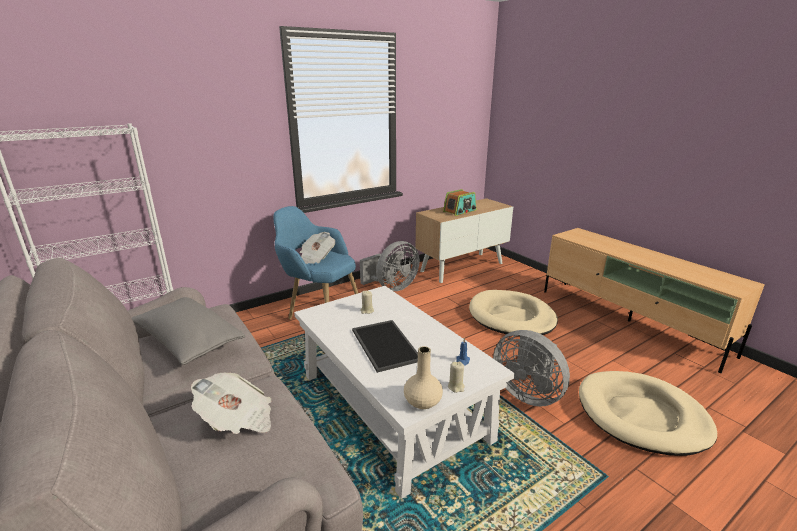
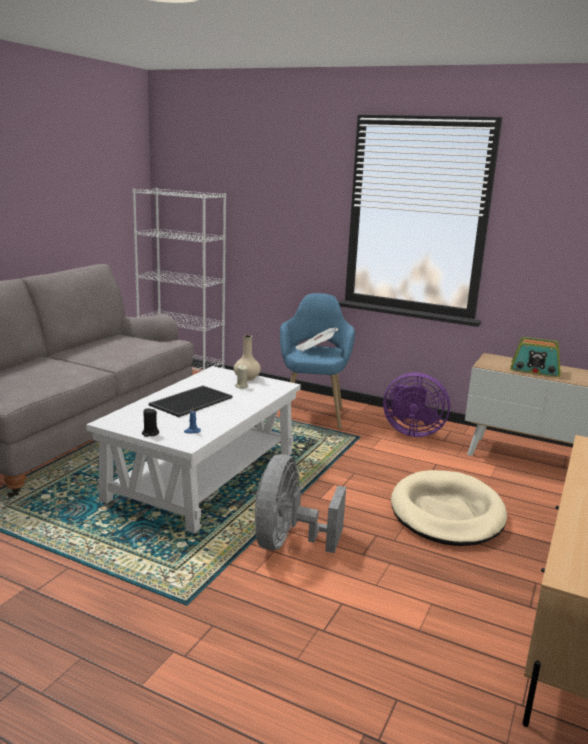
camera: 60 degrees right, 5 degrees down
(188, 342) = (124, 343): grey pillow -> none
(237, 419) = (51, 371): newspaper -> none
(392, 287) = (411, 431): grey fan -> purple fan
(423, 401) = (121, 425): beige vase -> beige vase (247, 378)
(456, 387) = (150, 433): beige candle -> black candle
(642, 415) = (318, 631): beige dog bed -> none

